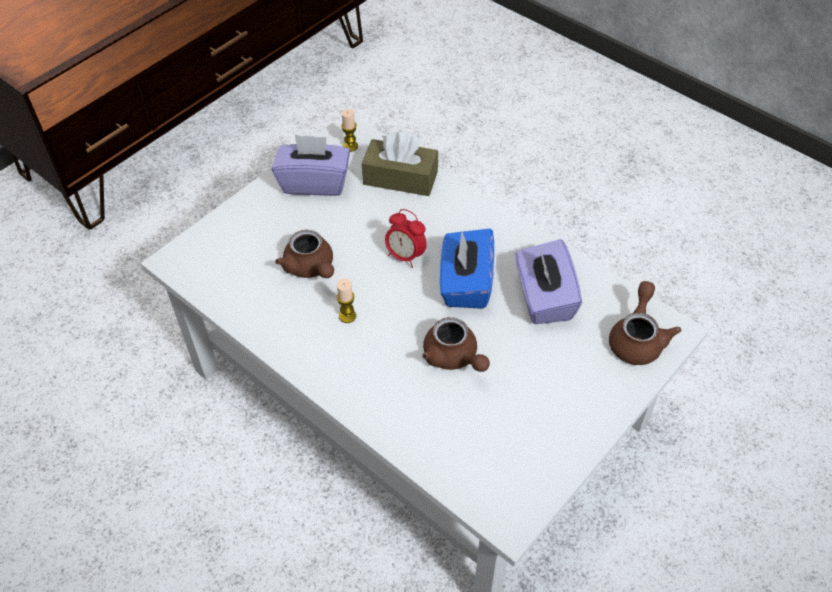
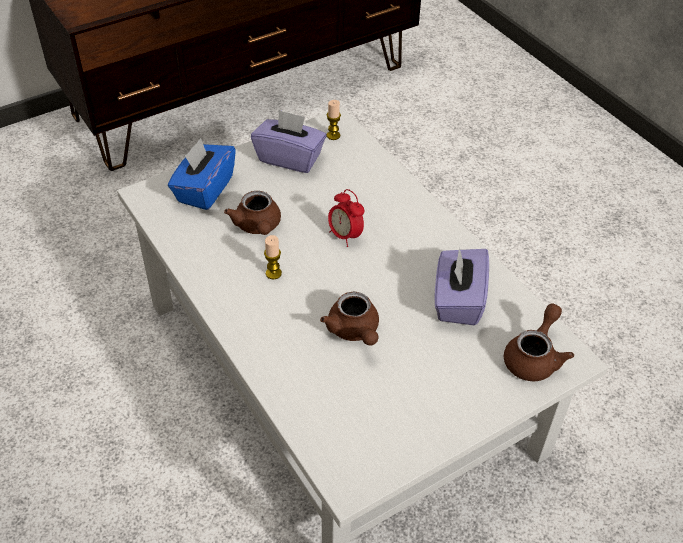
camera: 15 degrees right, 5 degrees down
(400, 178) = (367, 171): brown tissue box -> none
(465, 284) = (390, 272): blue tissue box -> blue tissue box (204, 190)

